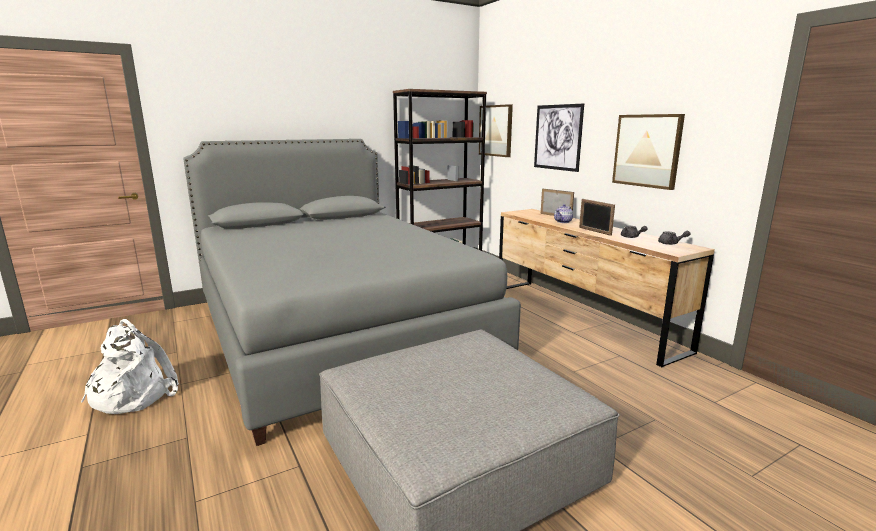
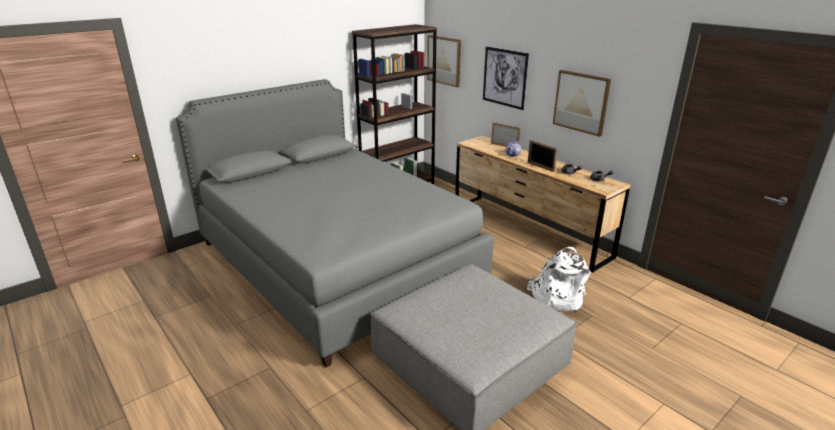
camera: 10 degrees left, 10 degrees up
(133, 395) = (202, 338): white backpack -> white backpack (556, 297)

